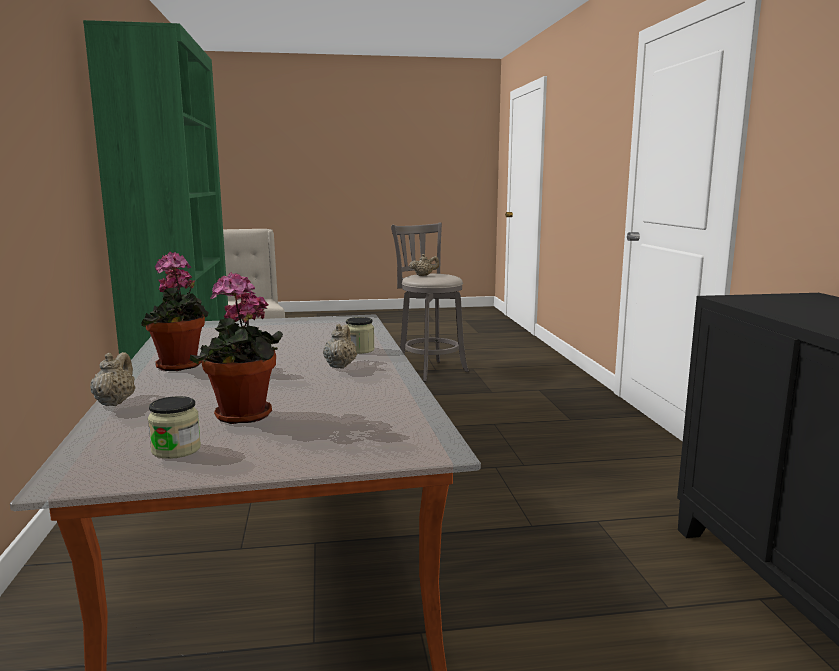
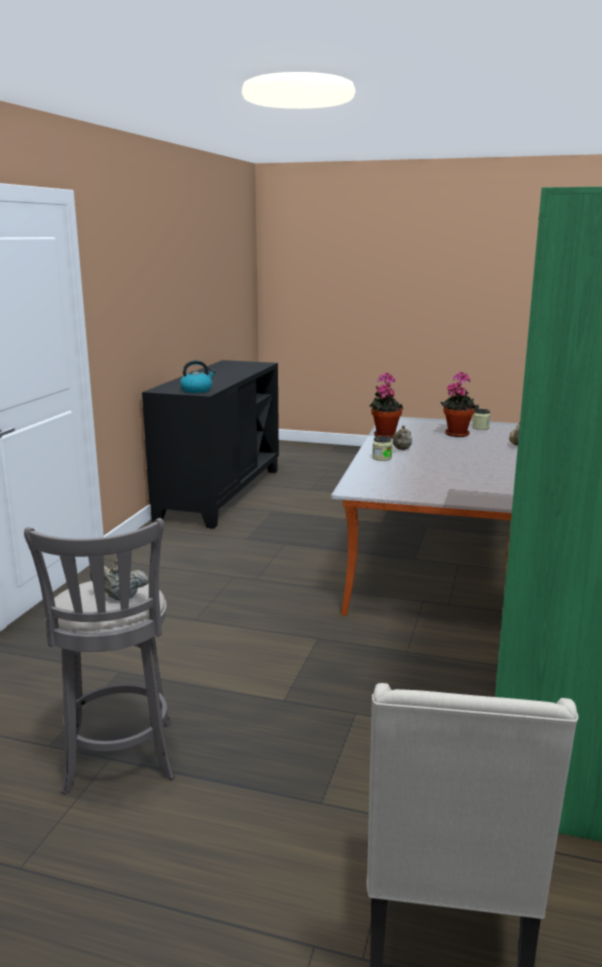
camera: 155 degrees left, 5 degrees up
(180, 366) = (495, 460): potted plant -> potted plant (384, 435)
(763, 301) = (197, 390): none -> kettle

